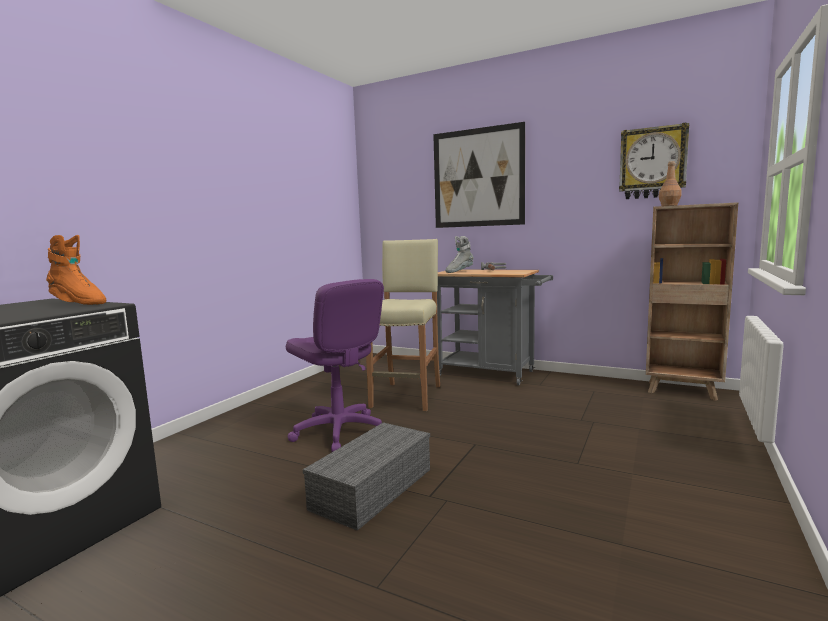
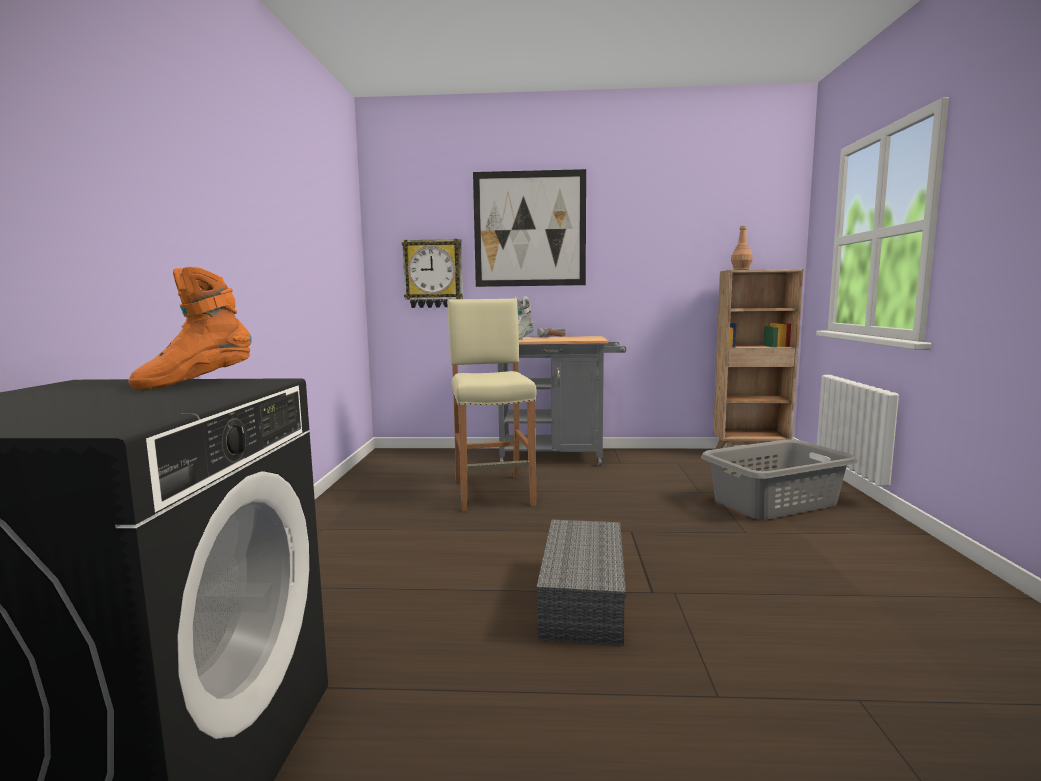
camera: 25 degrees left, 0 degrees up
(78, 304) = (195, 383): orange boot -> orange boot turned 135 degrees clockwise
(339, 431) = (460, 544): purple office chair -> none
(646, 441) = (776, 502): none -> grey laundry basket
(652, 163) = (716, 226): wall clock -> wall clock (433, 274)

